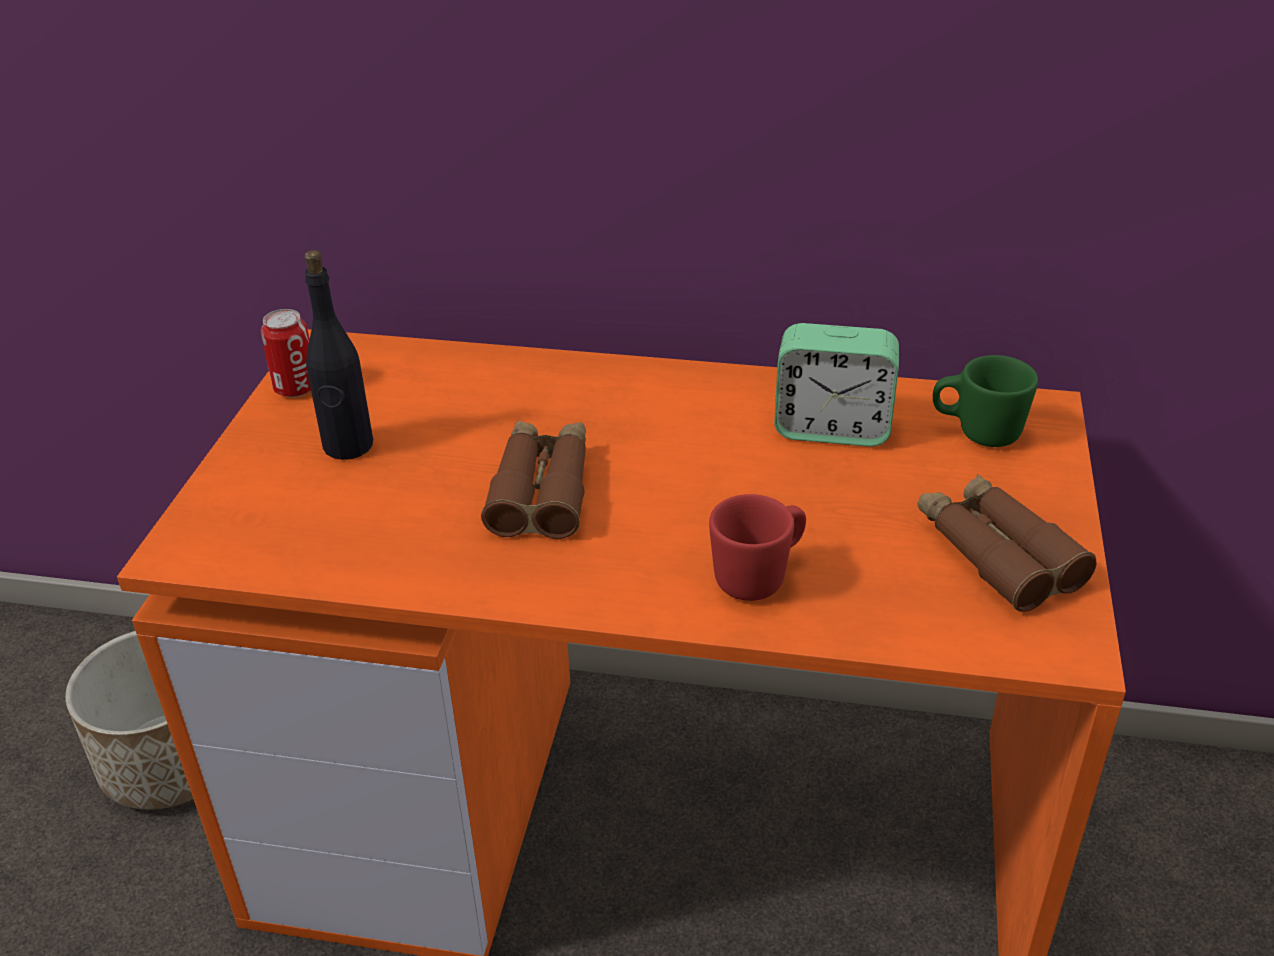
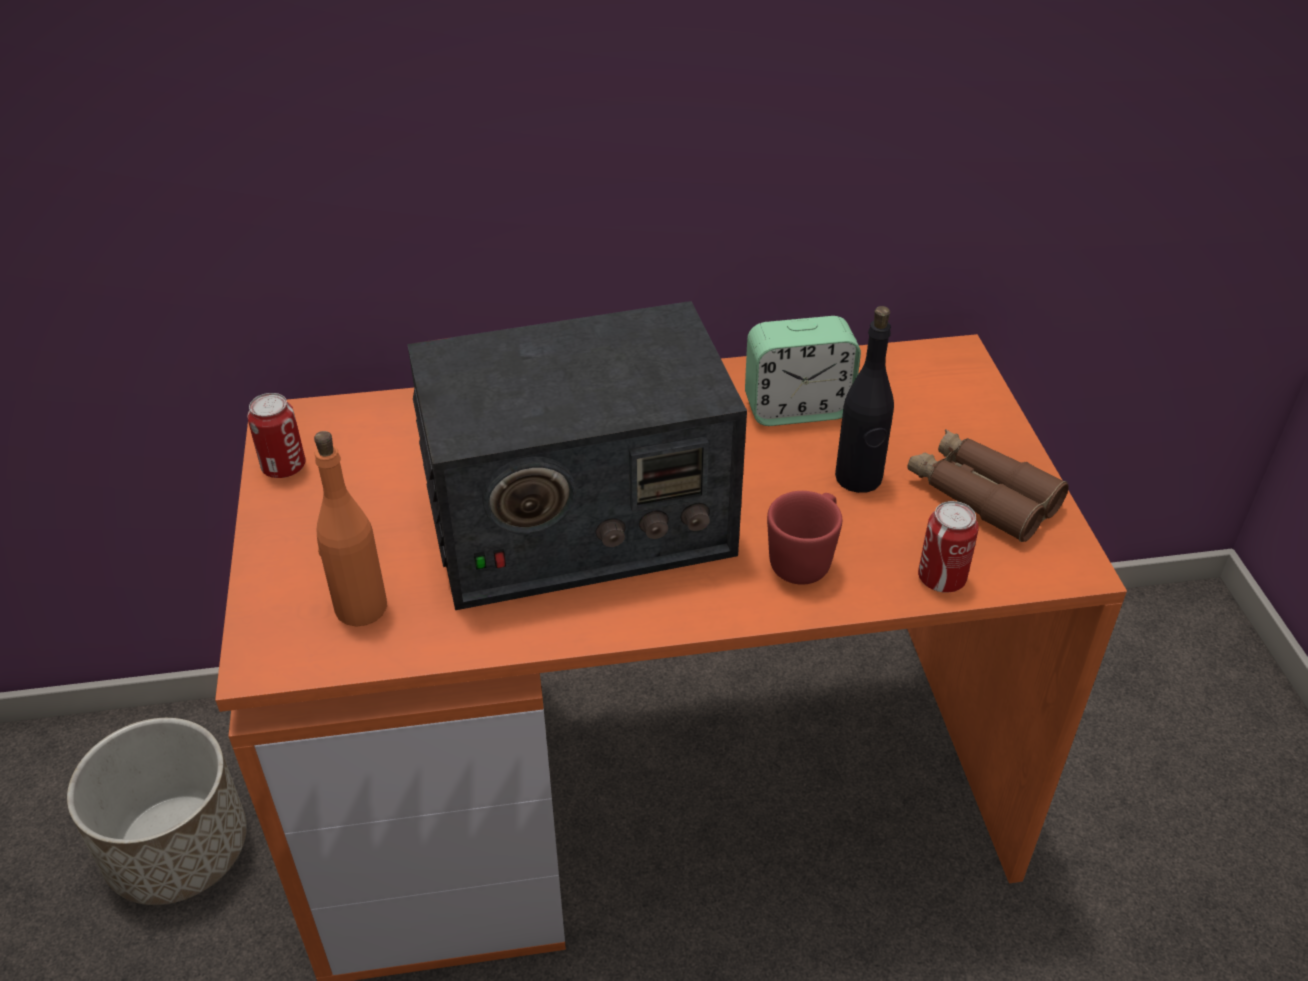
camera: 20 degrees left, 5 degrees up
(291, 524) = (360, 607): none -> orange bottle
(348, 446) = (370, 516): black bottle -> black bottle (858, 478)
(542, 491) = (577, 521): brown binoculars -> radio
(904, 629) = (941, 578): none -> can
(977, 432) = (915, 388): green mug -> none

